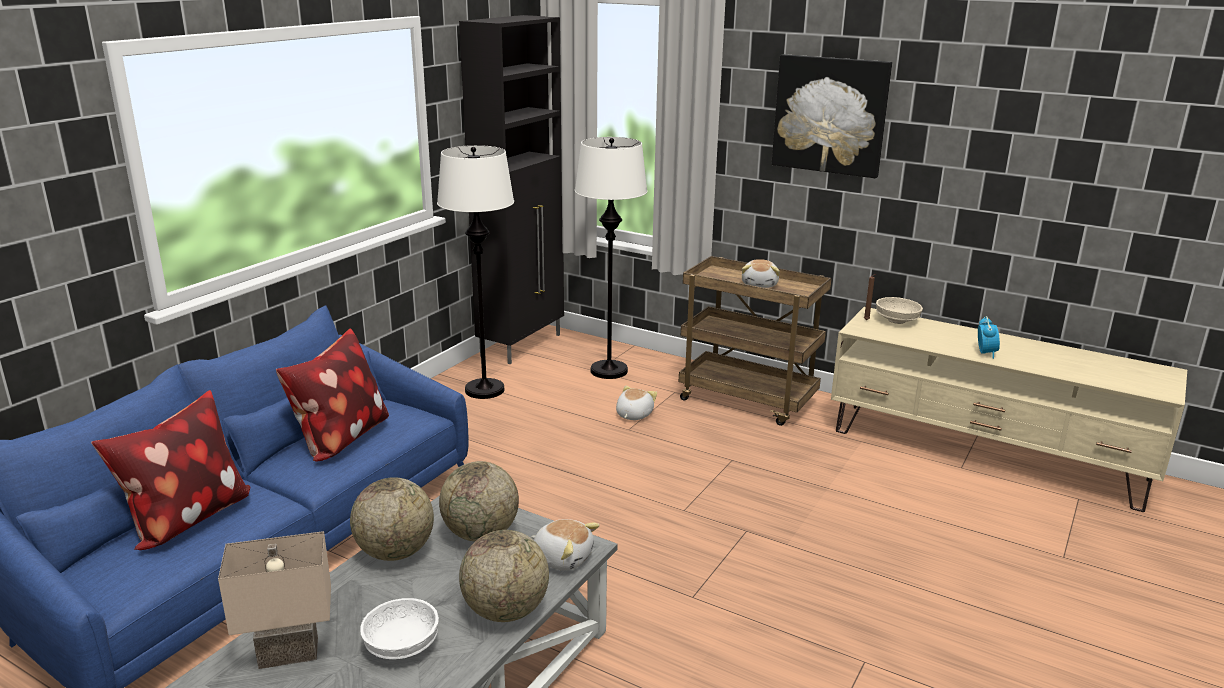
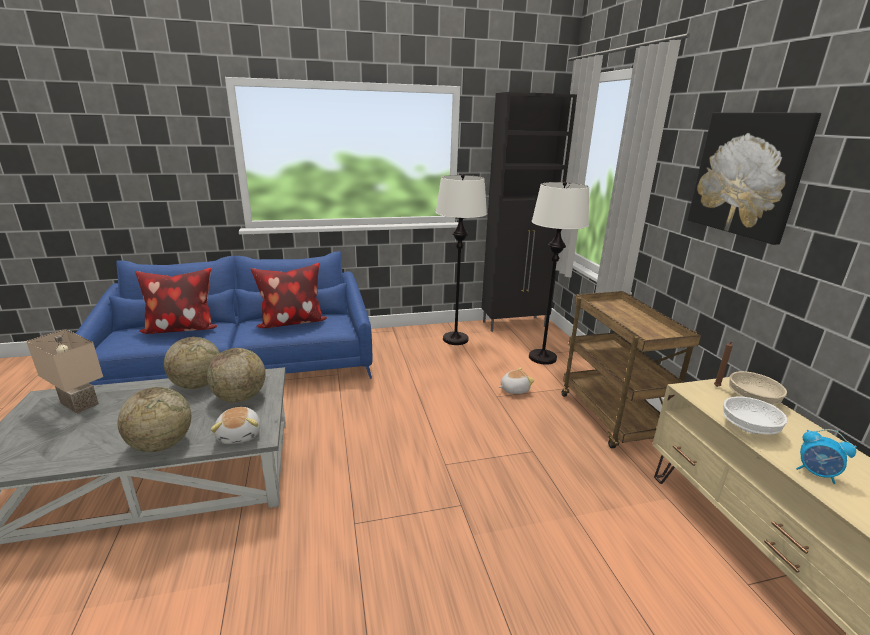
camera: 45 degrees right, 0 degrees up
(402, 645) = (104, 430): white bowl -> white bowl (749, 427)
(760, 284) = (633, 322): plush toy -> none
(985, 353) = (816, 473): alarm clock -> alarm clock turned 75 degrees clockwise

